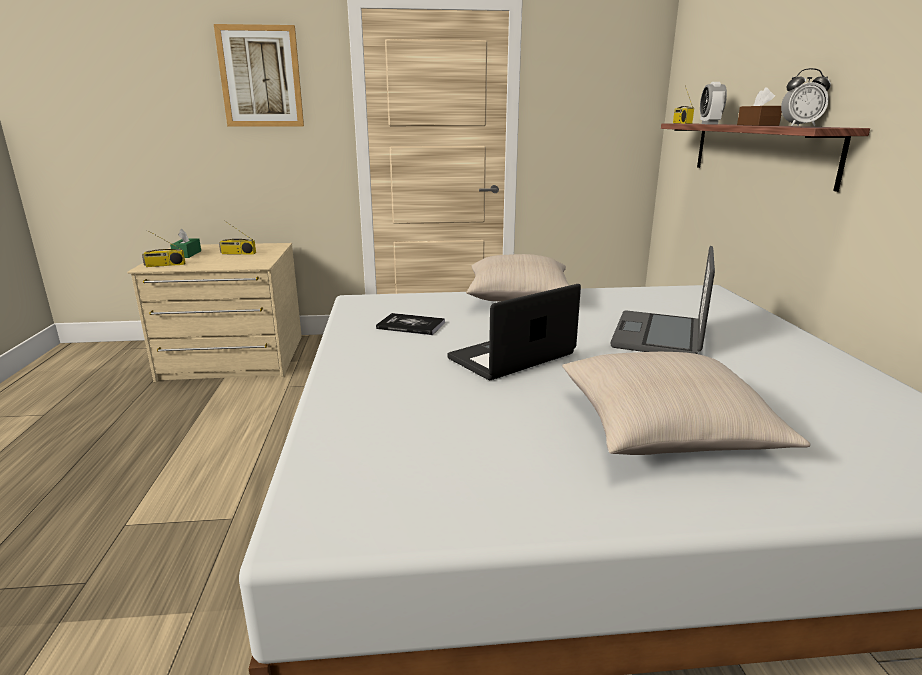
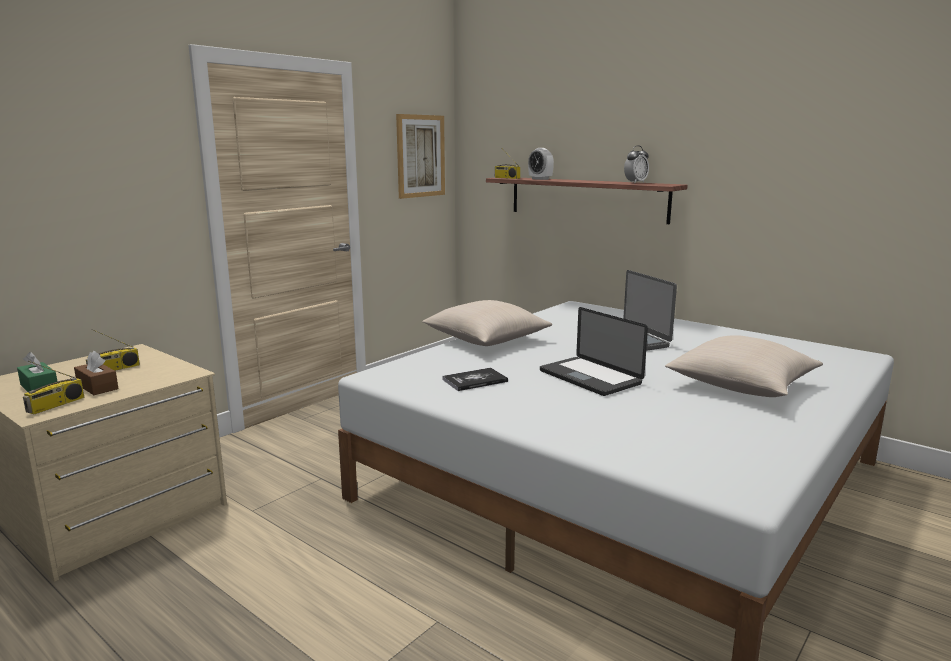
camera: 45 degrees left, 5 degrees down
(260, 77) = (89, 138): picture -> picture (420, 156)
(512, 357) = (589, 377): laptop -> laptop turned 45 degrees counterclockwise
(757, 125) = (599, 182): brown tissue box -> brown tissue box (97, 387)

